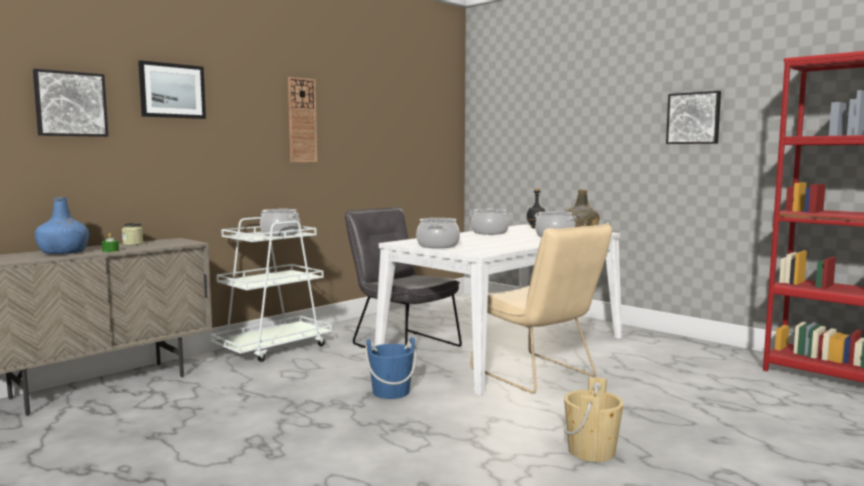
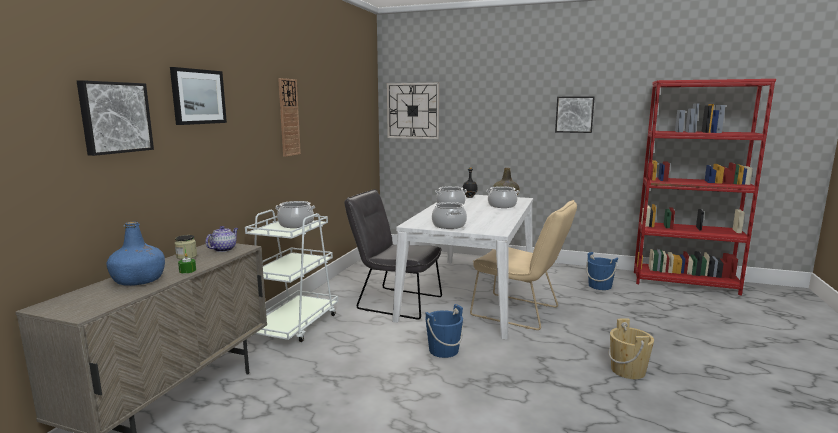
camera: 25 degrees left, 5 degrees up
(172, 242) = (224, 249): none -> teapot
(500, 122) = (413, 111): none -> wall clock
(698, 365) = (600, 286): none -> blue bucket

